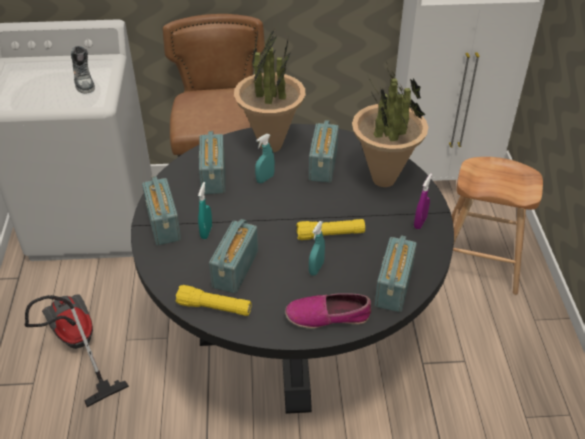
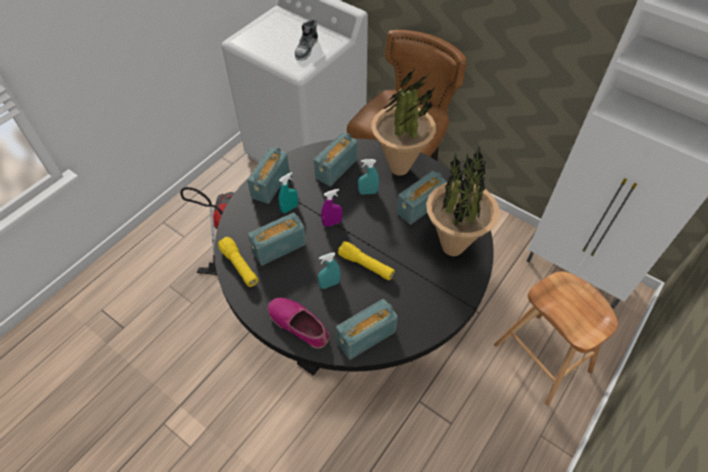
camera: 40 degrees right, 10 degrees up
(420, 222) = (441, 301): purple spray bottle -> purple spray bottle (332, 223)

